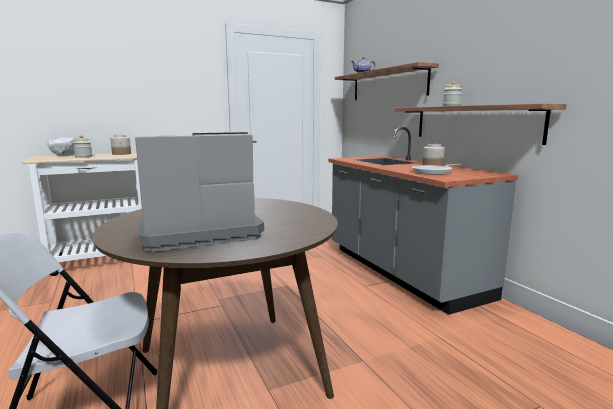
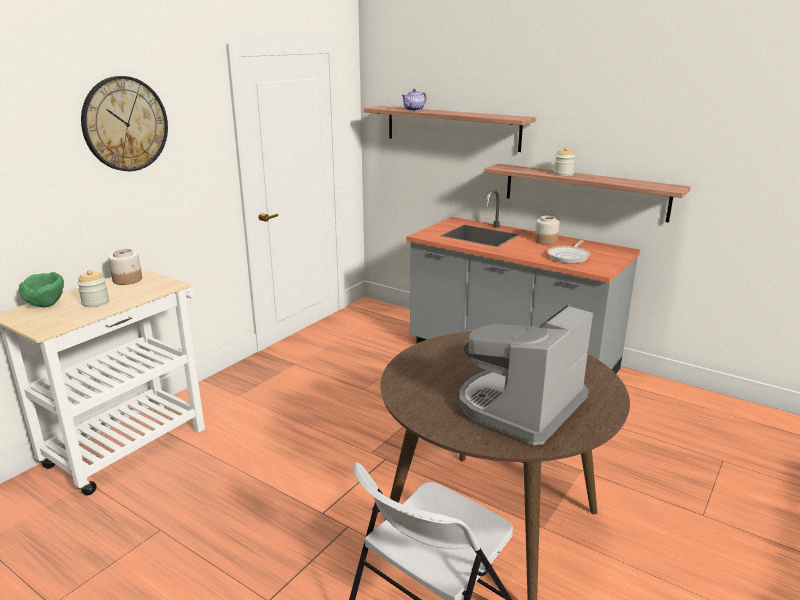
camera: 30 degrees left, 10 degrees up
(63, 156) = (46, 305): white bowl -> green bowl
(142, 62) = (125, 124): none -> wall clock

